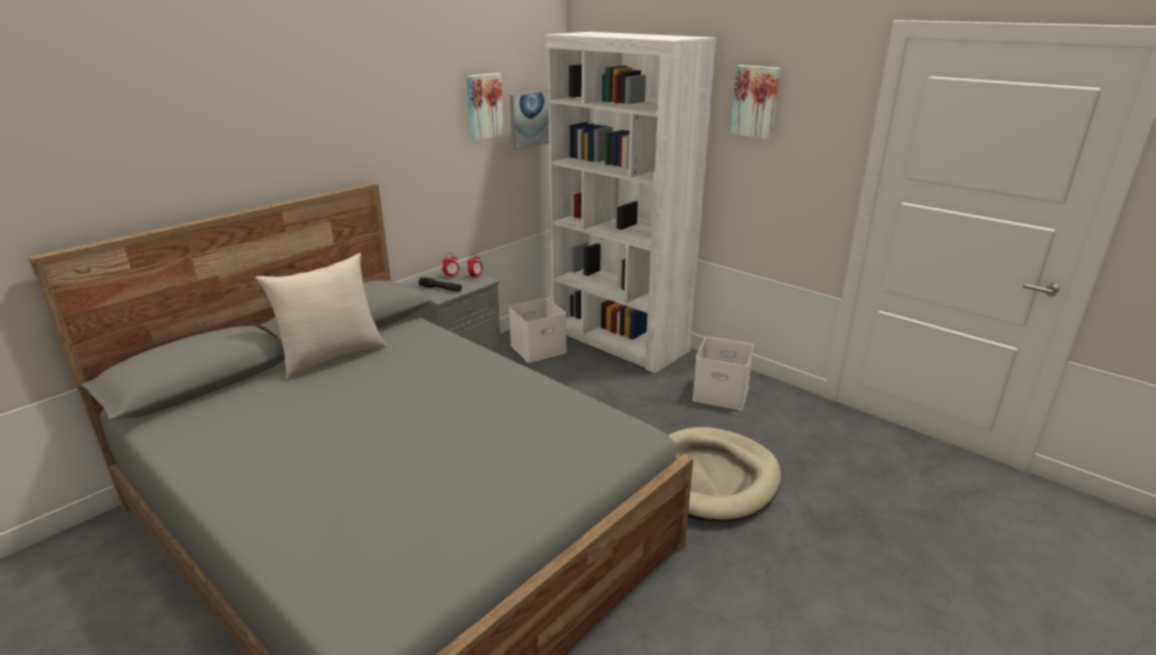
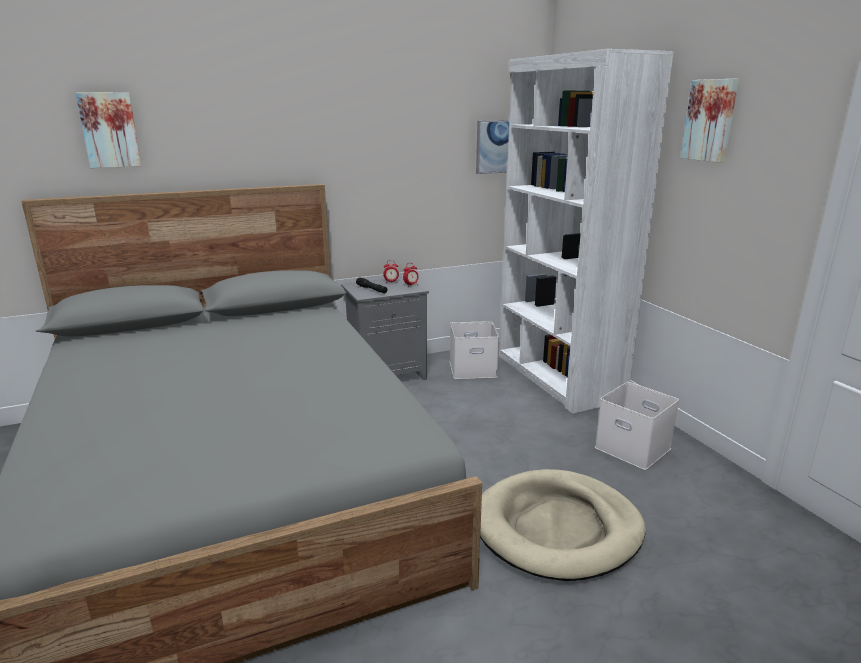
camera: 25 degrees right, 5 degrees down
(332, 356) = (236, 323): beige pillow -> none
(483, 106) = (446, 128): picture -> picture (109, 130)

